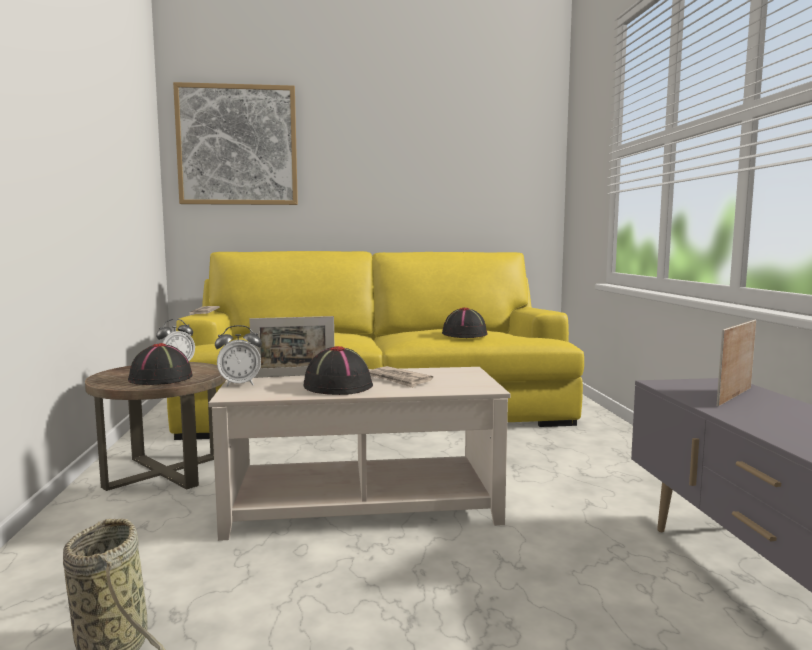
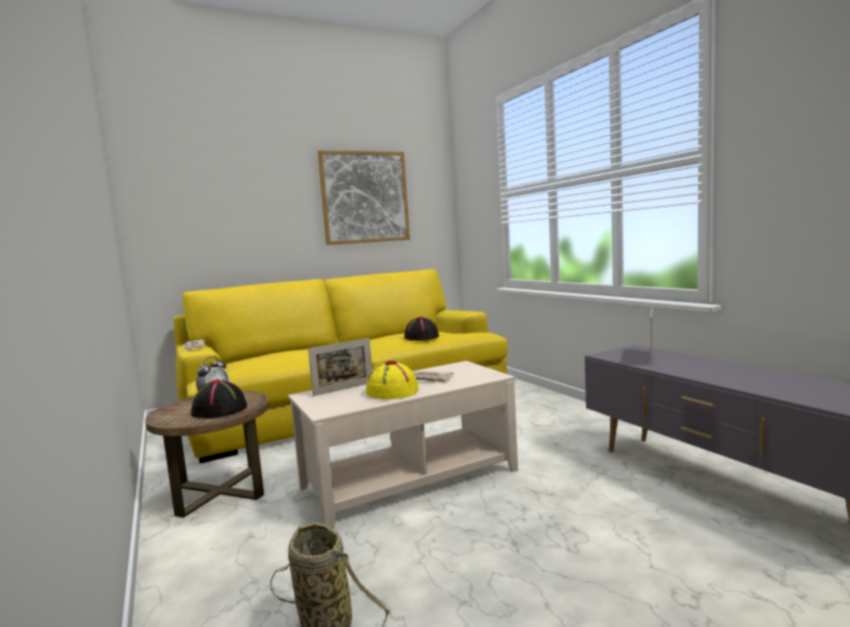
camera: 20 degrees left, 0 degrees up
(237, 145) = (191, 195): picture -> picture (365, 197)
(240, 384) = (313, 403): alarm clock -> none
(337, 386) = (391, 391): black hat -> yellow hat

